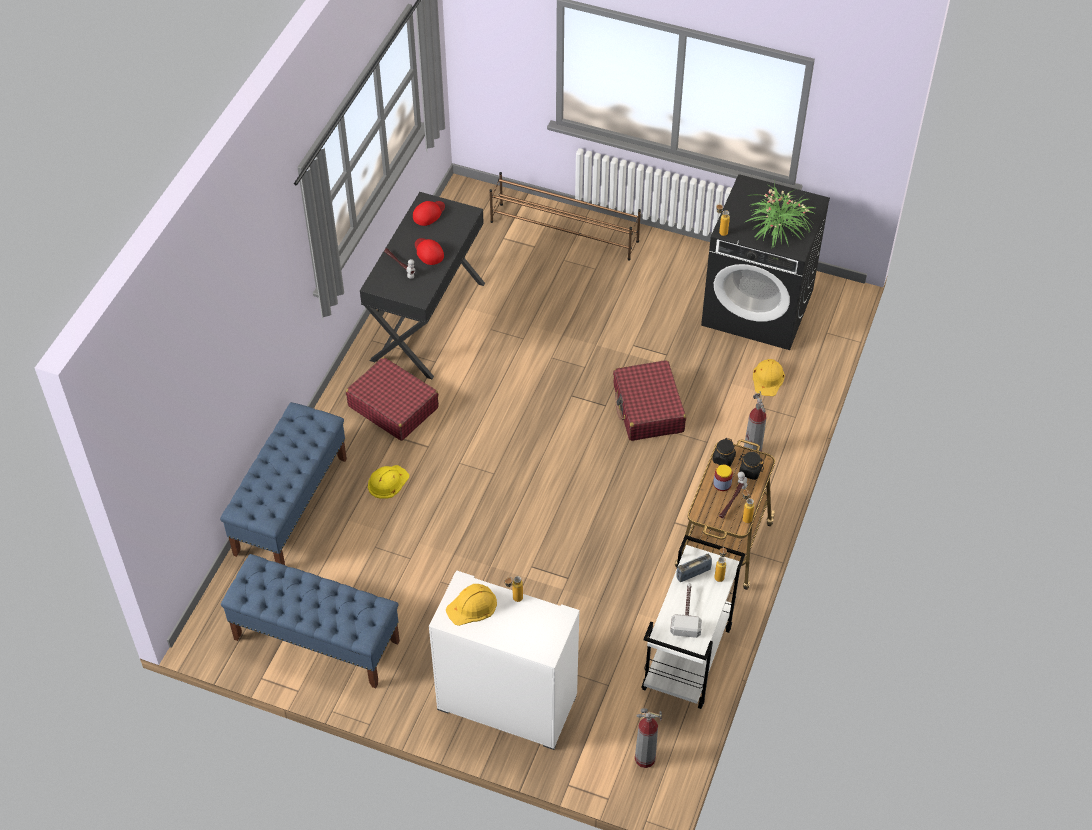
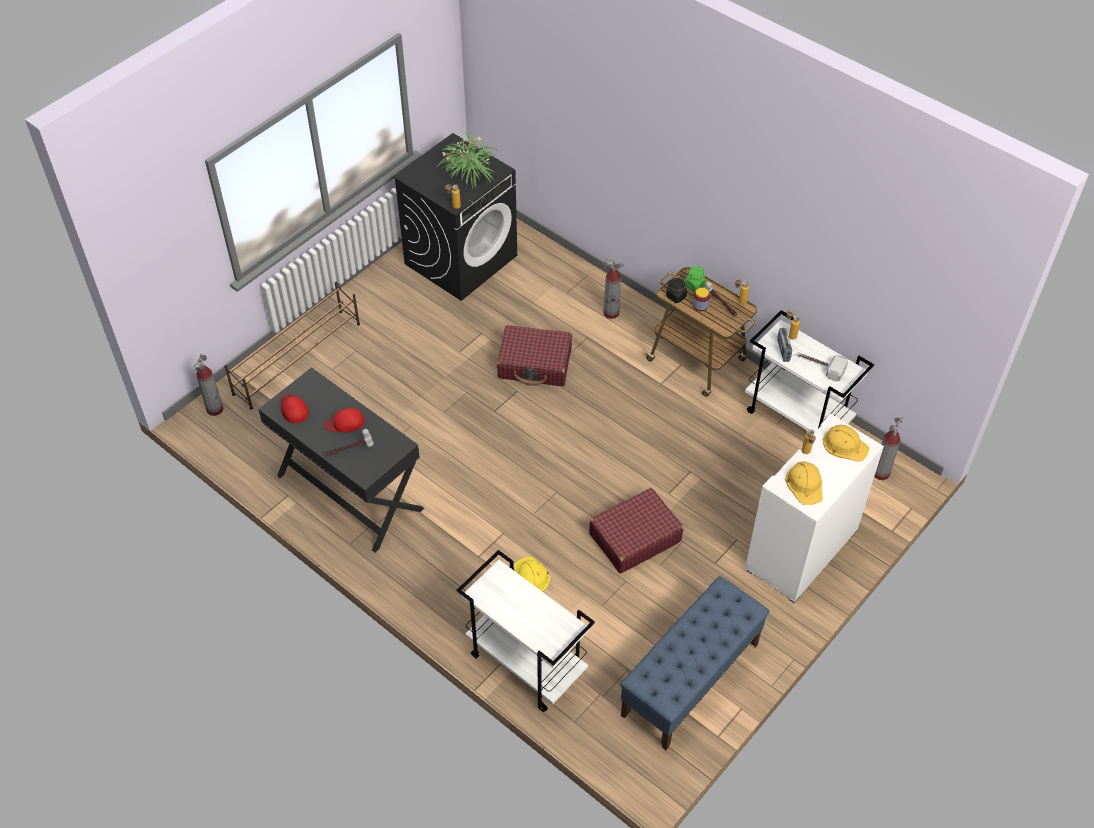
camera: 70 degrees left, 0 degrees up
(291, 505) = (525, 663): blue bench -> white cart
(393, 406) = (442, 548): red suitcase -> red suitcase (634, 537)
(479, 198) = (215, 409): none -> fire extinguisher
(750, 471) = (694, 285): black jar -> green jar
(768, 379) = (540, 278): yellow hard hat -> yellow hard hat (845, 445)

